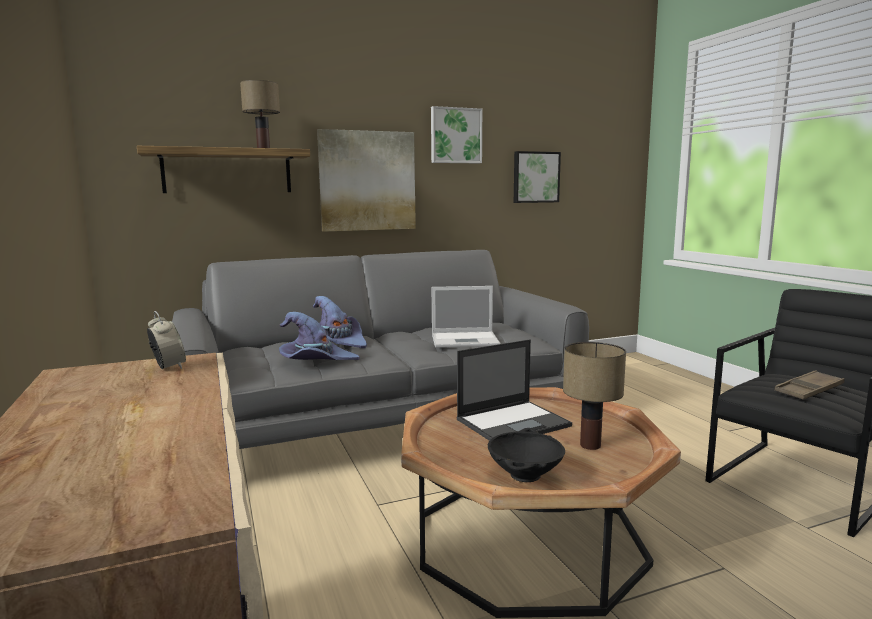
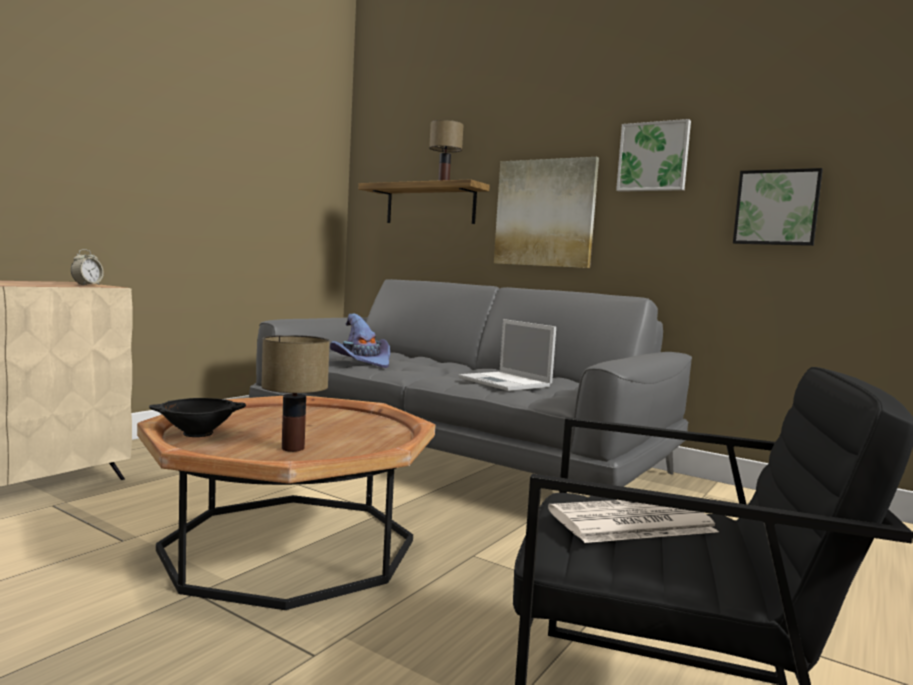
camera: 55 degrees right, 5 degrees down
(336, 342) = (421, 360): purple hat -> none
(514, 422) = (325, 425): laptop -> none
(808, 390) = (630, 522): brown tray -> newspaper

